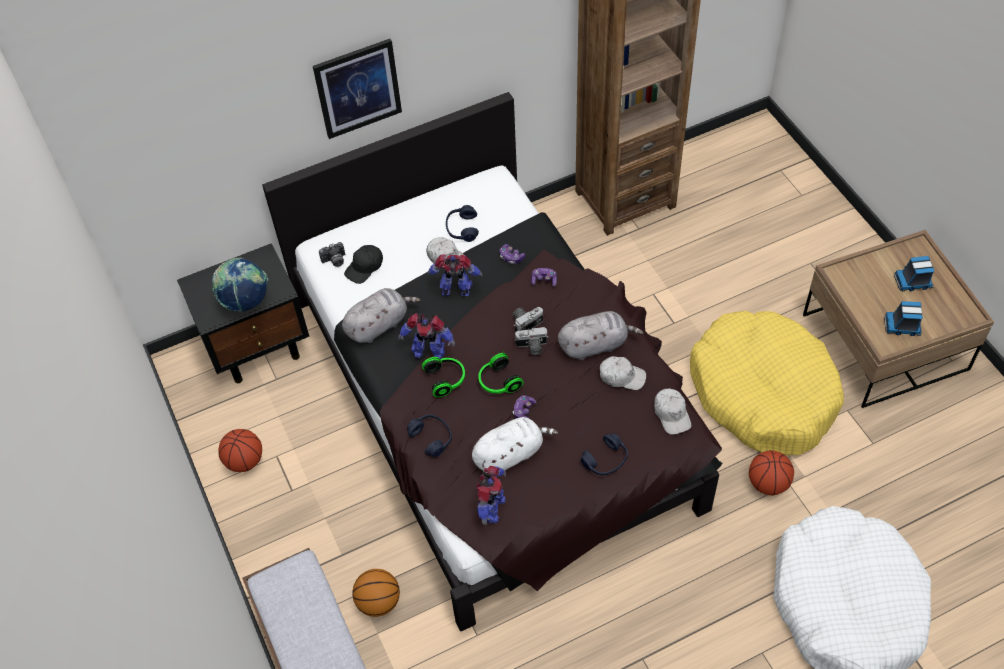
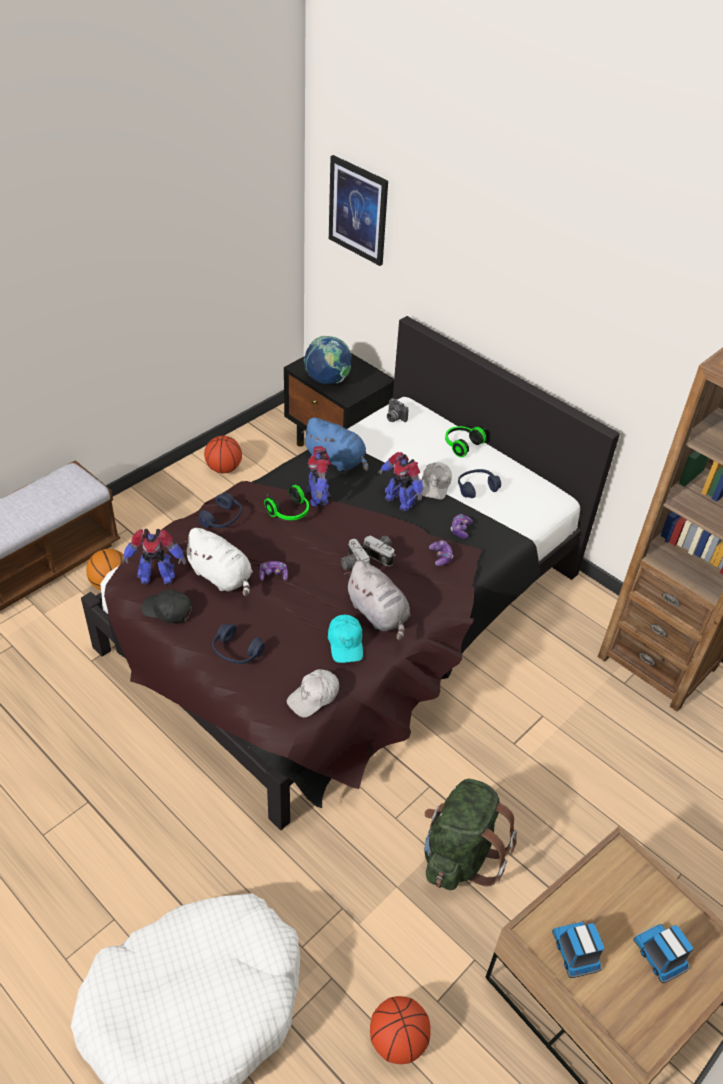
camera: 65 degrees right, 10 degrees down
(358, 88) = (504, 298): picture -> picture (358, 210)
(364, 267) = (397, 437): black cap -> black cap (168, 611)
(379, 325) = (337, 460): grey plush toy -> blue plush toy
(456, 290) = (400, 500): toy robot -> toy robot turned 150 degrees clockwise
(498, 382) = (301, 549): headphones -> headphones (461, 445)
(621, 376) = (345, 643): white cap -> turquoise cap
(763, 392) = (459, 854): yellow dog bed -> green backpack
(768, 483) = (335, 884): basketball -> basketball (397, 1040)

